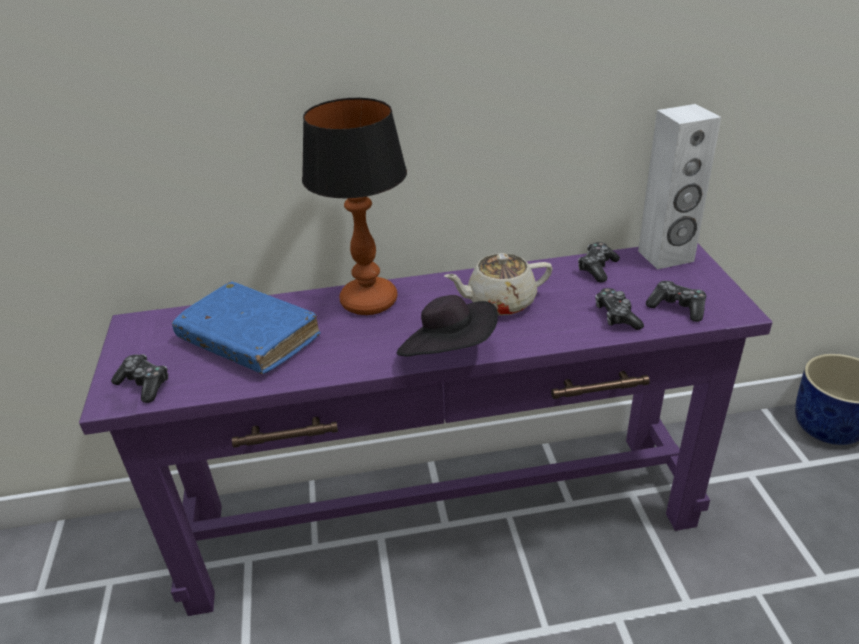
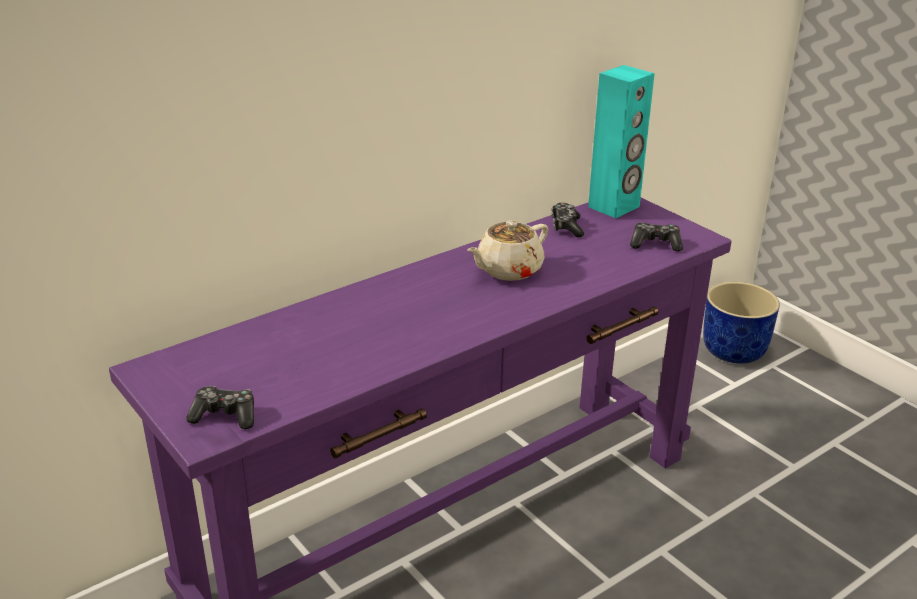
camera: 30 degrees left, 5 degrees down
(249, 339) = (295, 352): blue book -> none
(368, 302) = (385, 295): table lamp -> none
(448, 352) = (500, 318): black hat -> none
(616, 316) = (614, 260): game controller -> none
(666, 256) = (614, 207): white speaker -> turquoise speaker

